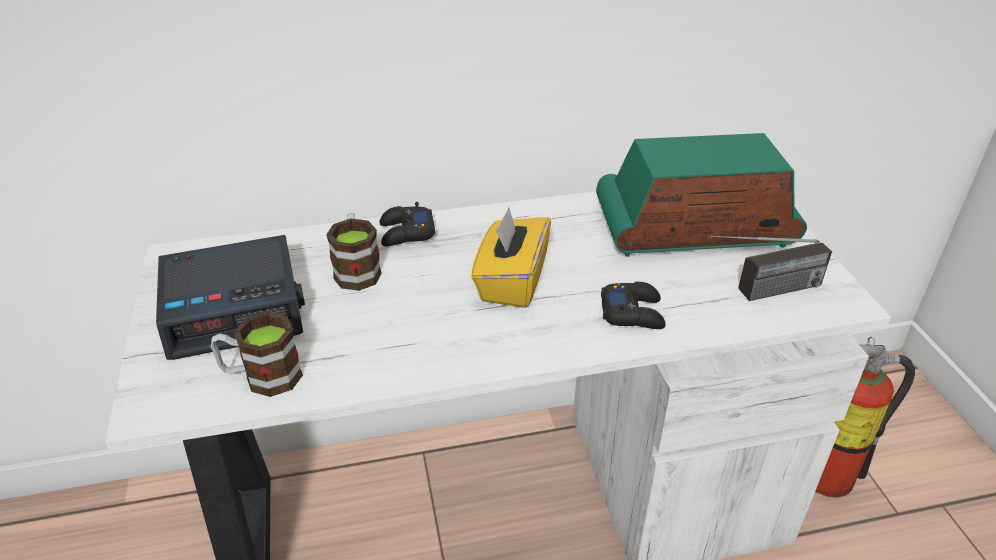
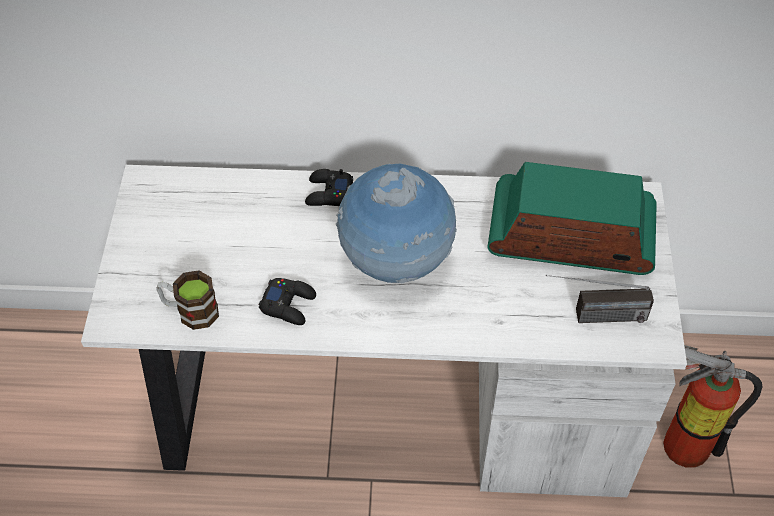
camera: 15 degrees right, 15 degrees up
(235, 308) = (182, 243): alarm clock -> none
(357, 269) = (280, 224): mug -> none
(511, 282) = (396, 263): yellow tissue box -> globe
(632, 312) = (479, 314): black game controller -> black game controller (288, 304)

